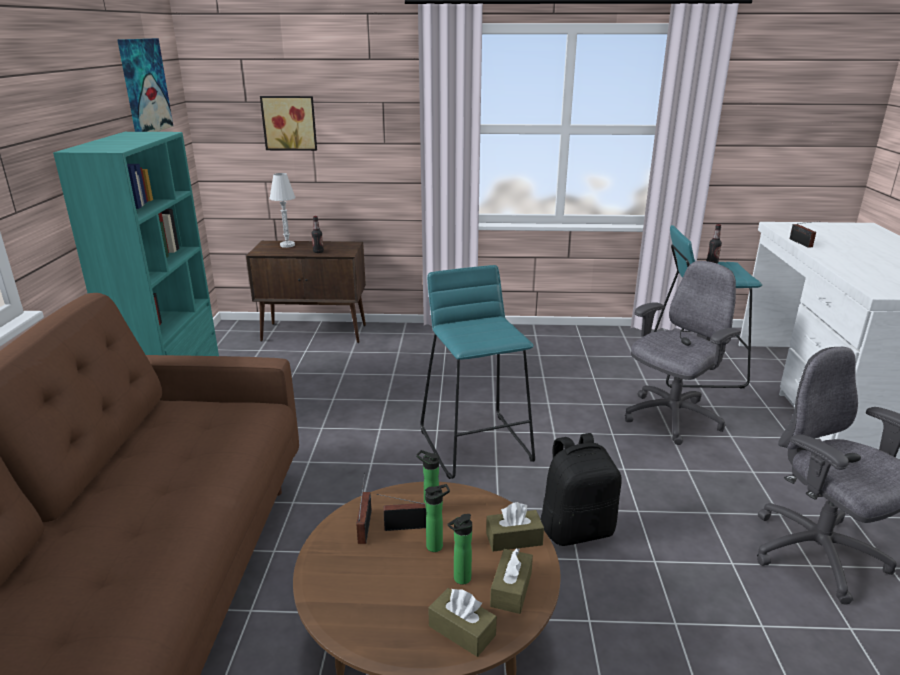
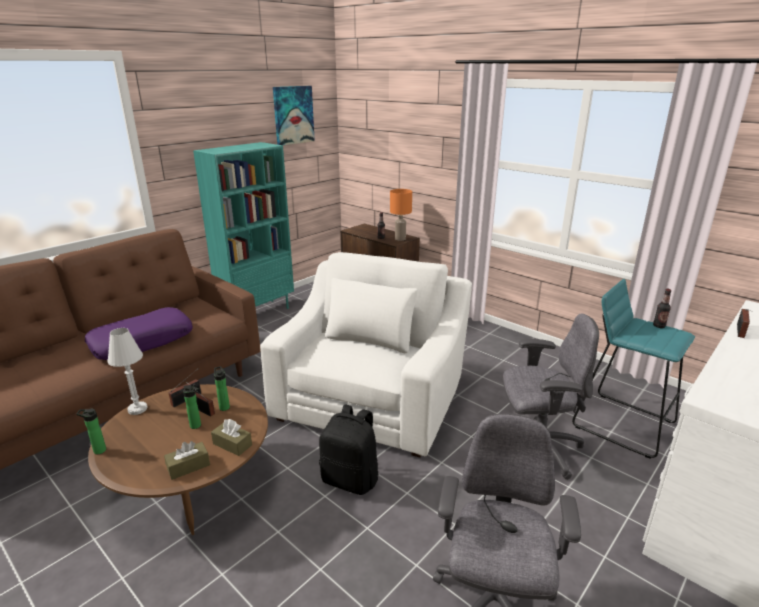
camera: 40 degrees right, 0 degrees up
(192, 486) = (142, 342): none -> purple pillow
(287, 245) = (372, 229): white table lamp -> white table lamp (137, 409)
(290, 123) = (387, 145): picture -> none
(343, 247) = (400, 238): none -> orange table lamp
(460, 579) = (178, 447): bottle -> bottle (98, 450)
(462, 630) = (139, 469): brown tissue box -> none
(476, 444) = (371, 399): turquoise stool -> white armchair

